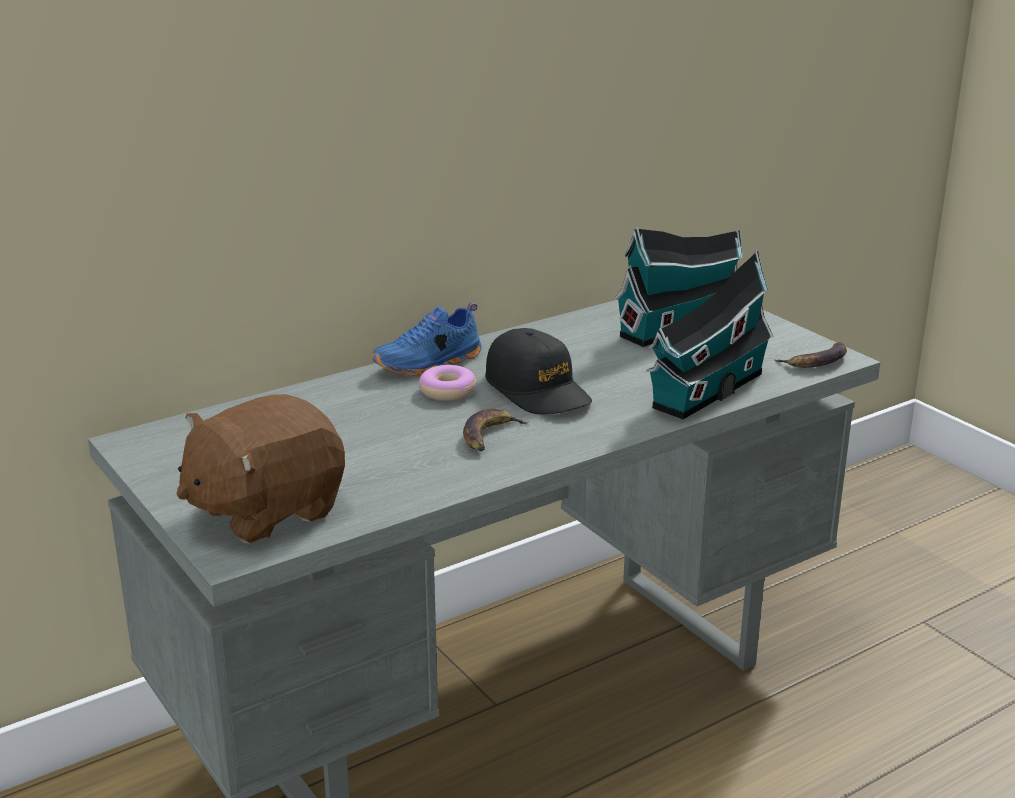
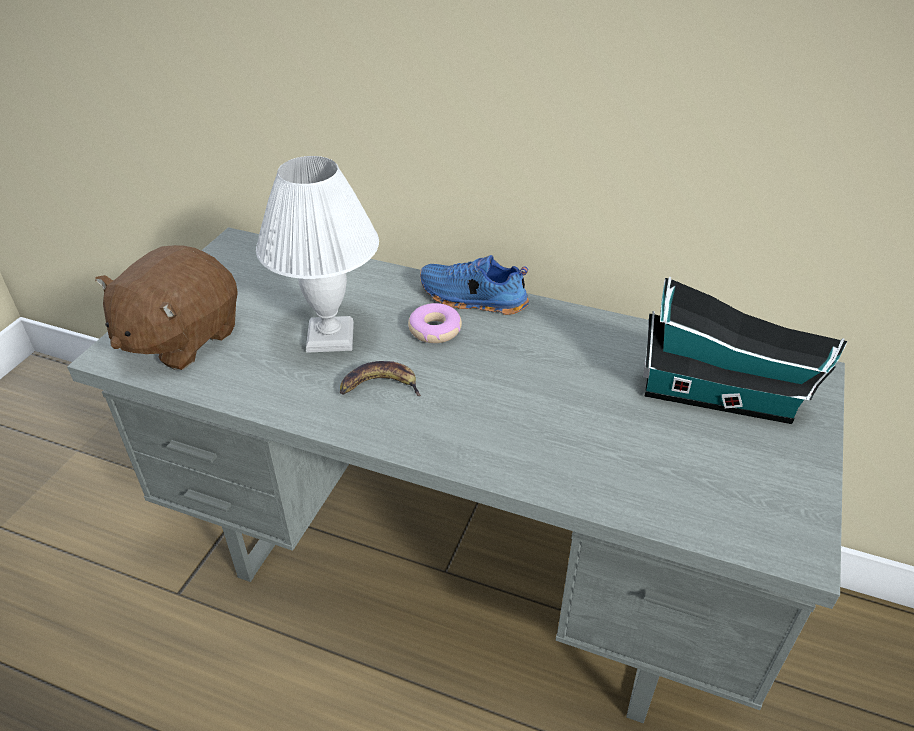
camera: 55 degrees right, 15 degrees up
(265, 510) = (179, 338): brown plush toy -> brown plush toy turned 75 degrees counterclockwise
(383, 437) = (329, 336): none -> white table lamp
(538, 390) = (486, 374): black cap -> none
(705, 392) = (595, 479): toy house -> none
(816, 361) = (768, 536): banana -> none

